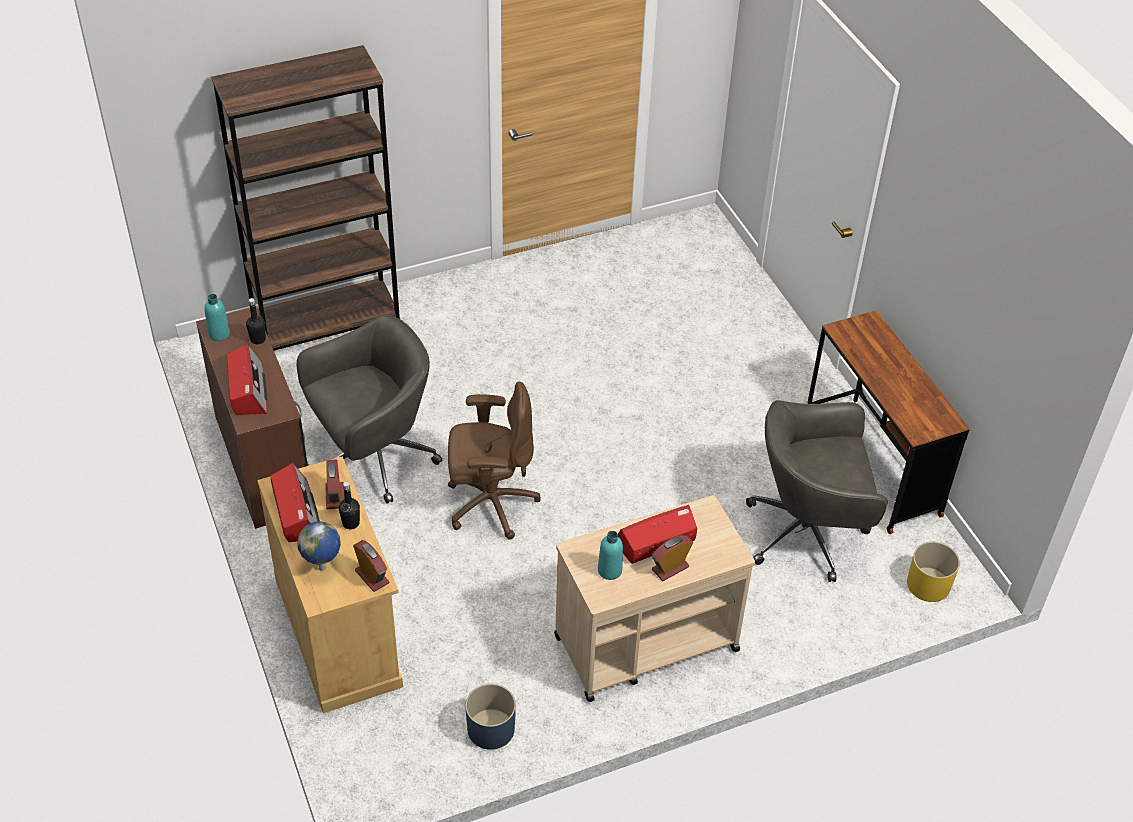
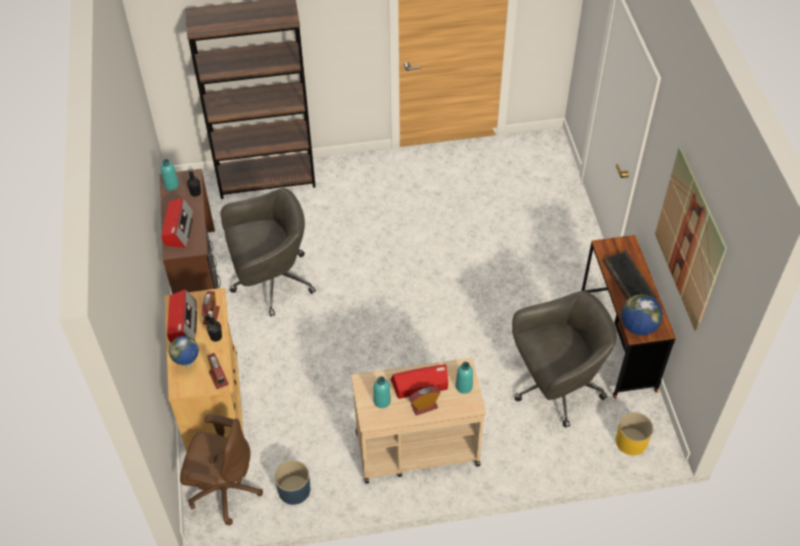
camera: 15 degrees right, 5 degrees up
(490, 503) = (339, 328): brown office chair -> brown office chair (224, 490)
(715, 533) = (464, 386): none -> turquoise bottle
(808, 533) = (555, 387): grey office chair -> grey office chair turned 150 degrees clockwise
(887, 367) = (629, 280): none -> keyboard
(917, 422) = (638, 326): none -> globe
(977, 287) = (688, 240): none -> picture

